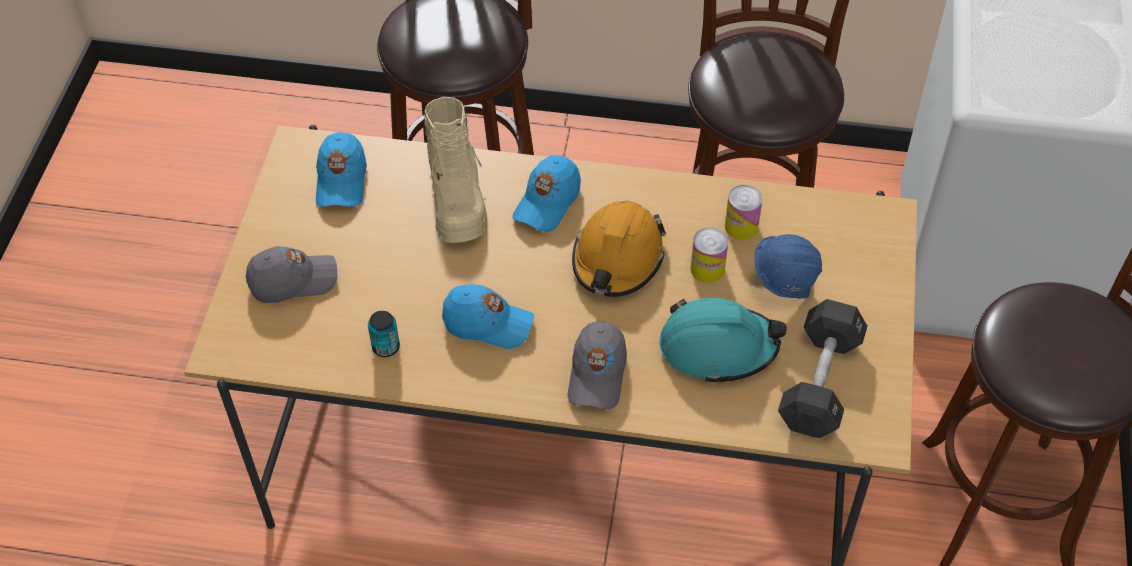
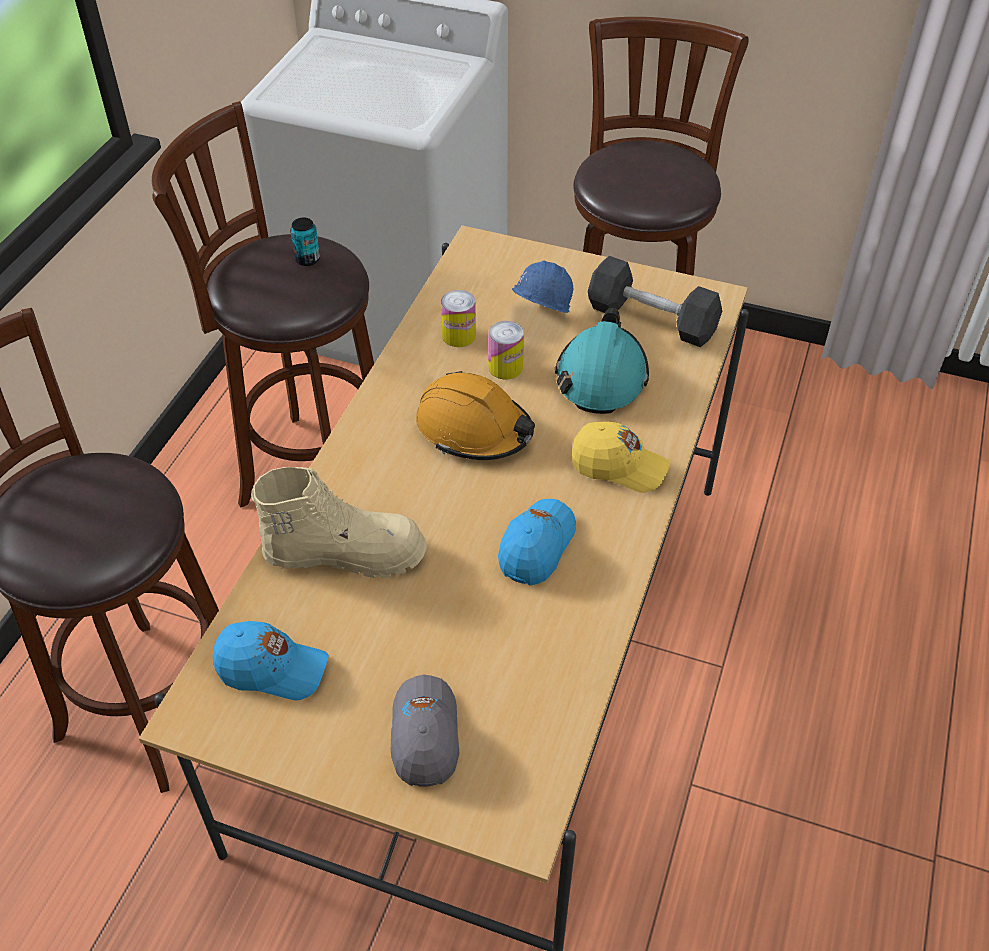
camera: 80 degrees left, 5 degrees down
(386, 347) = (550, 645): can -> can (307, 259)
(547, 202) = (378, 474): blue cap -> none
(597, 374) = (619, 466): grey cap -> yellow cap

